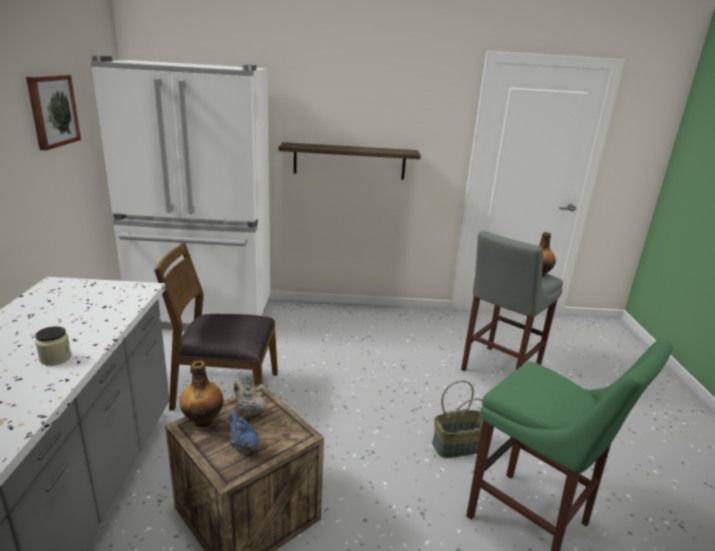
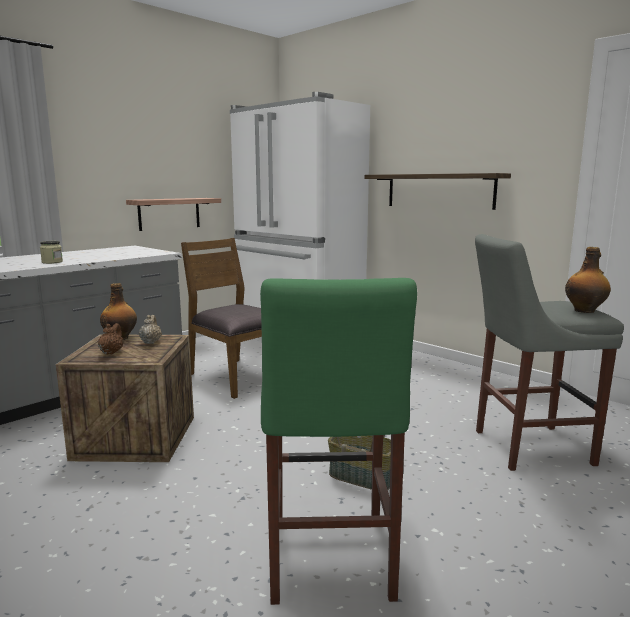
camera: 45 degrees right, 10 degrees down
(49, 215) = (169, 213): none -> shelf
(52, 111) = (189, 141): picture -> none
(243, 446) = (111, 352): blue teapot -> brown teapot

